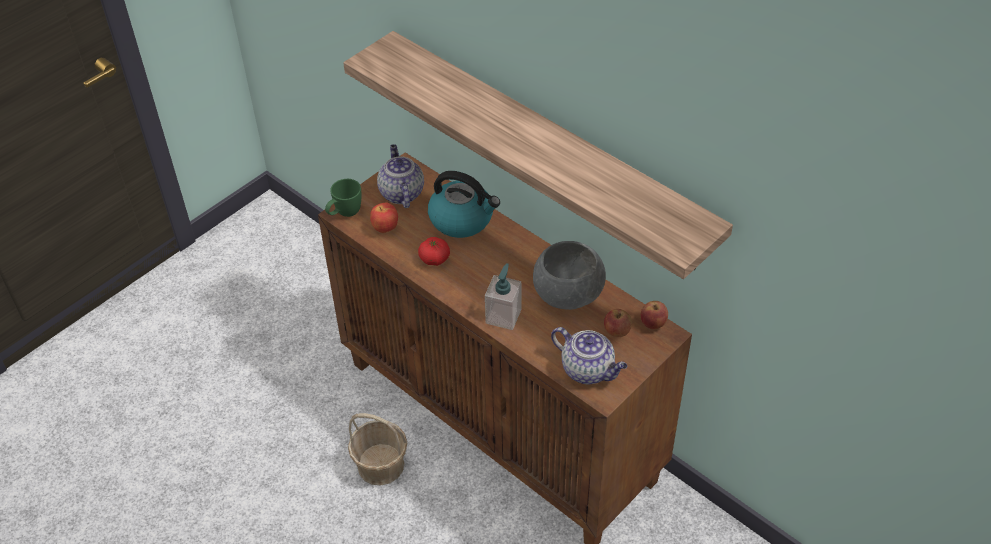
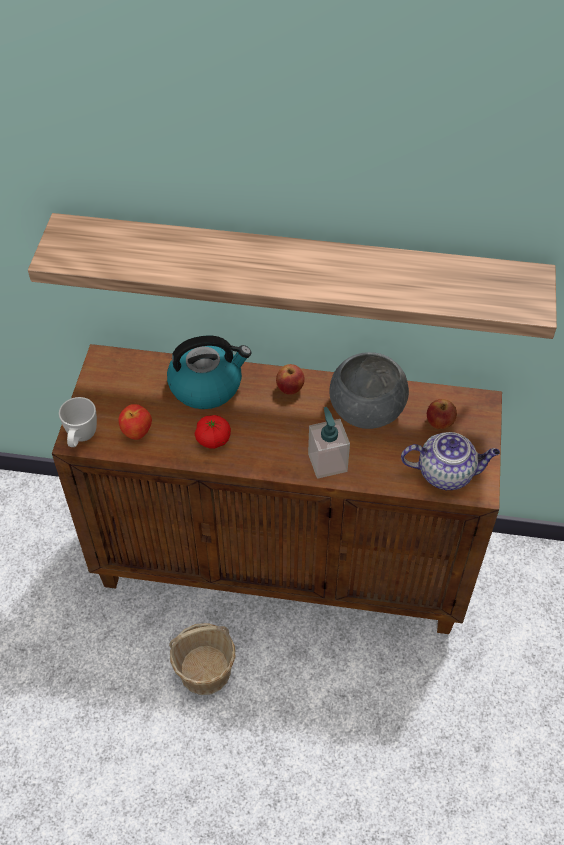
camera: 35 degrees left, 5 degrees up
(344, 214) = (81, 439): green mug -> white mug
(401, 193) = (122, 388): teapot -> none
(653, 324) = (463, 399): apple -> apple (290, 388)

